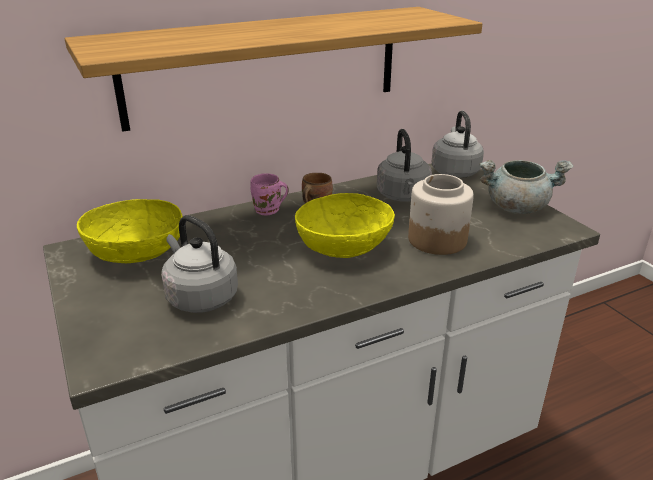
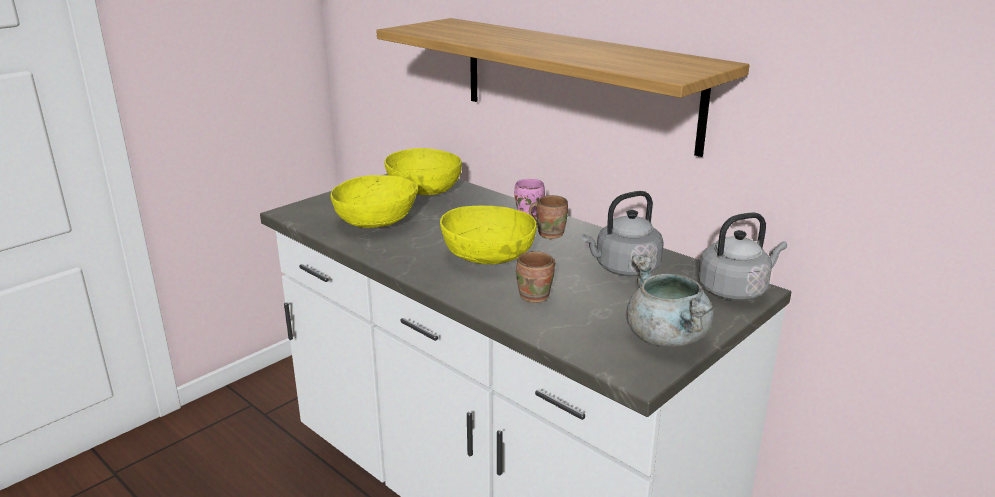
camera: 70 degrees right, 5 degrees down
(200, 297) = (376, 220): grey kettle -> yellow bowl
(436, 239) = (537, 296): jar -> brown mug

